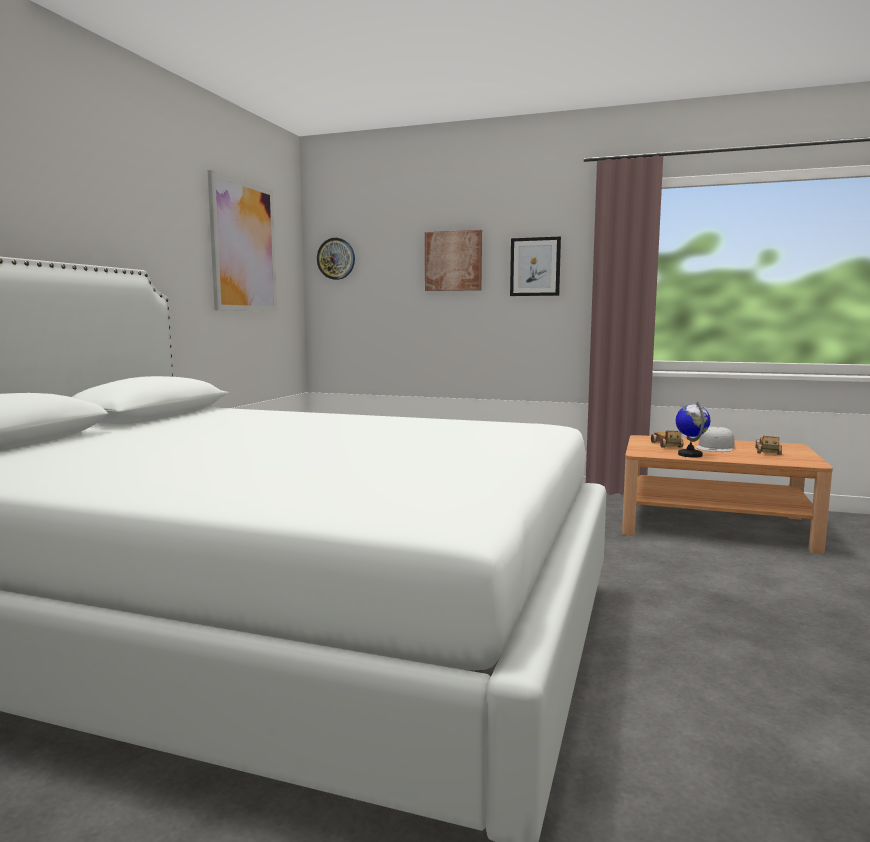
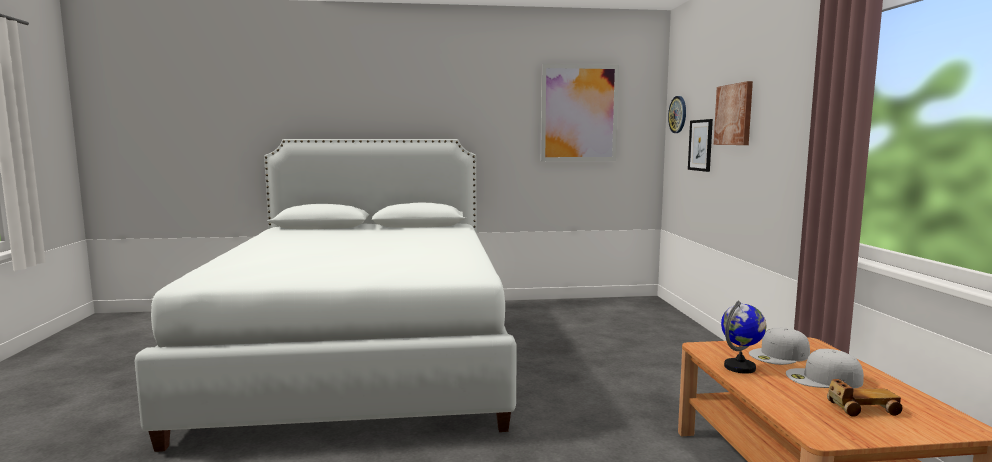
camera: 65 degrees right, 0 degrees up
(535, 267) = (784, 119): picture -> picture (700, 145)
(666, 445) = (779, 355): toy car -> white cap

